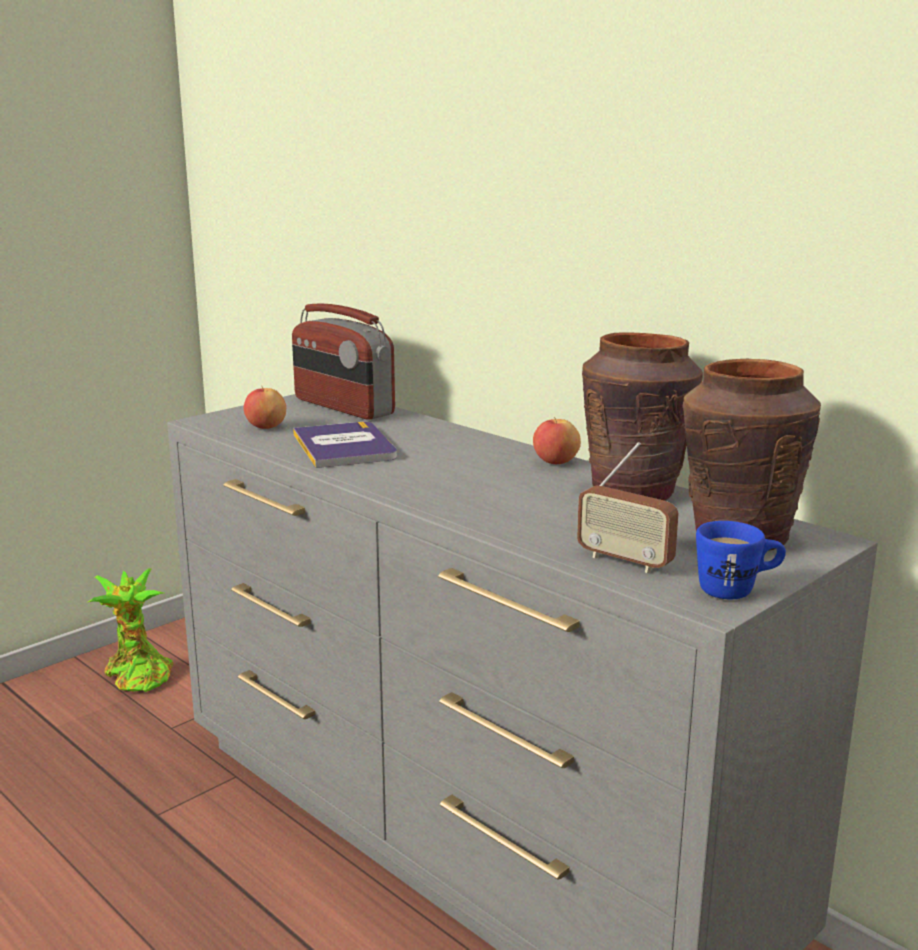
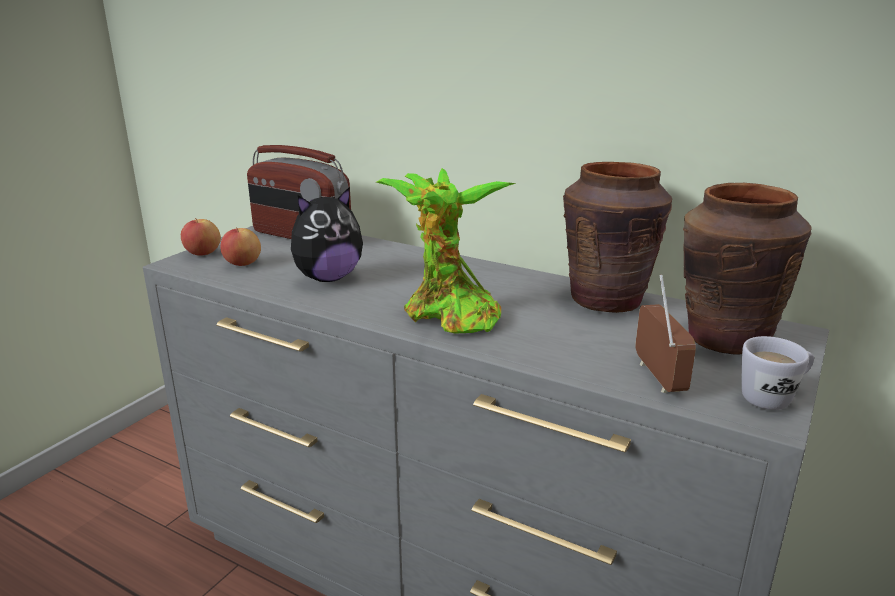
camera: 15 degrees left, 5 degrees up
(137, 675) = (118, 479): potted plant -> potted plant (447, 316)
(344, 446) = (327, 278): book -> plush toy
(555, 462) = (520, 276): apple -> apple (202, 254)
(625, 561) = (658, 377): radio -> radio turned 120 degrees counterclockwise
(737, 590) = (773, 398): blue mug -> white mug

